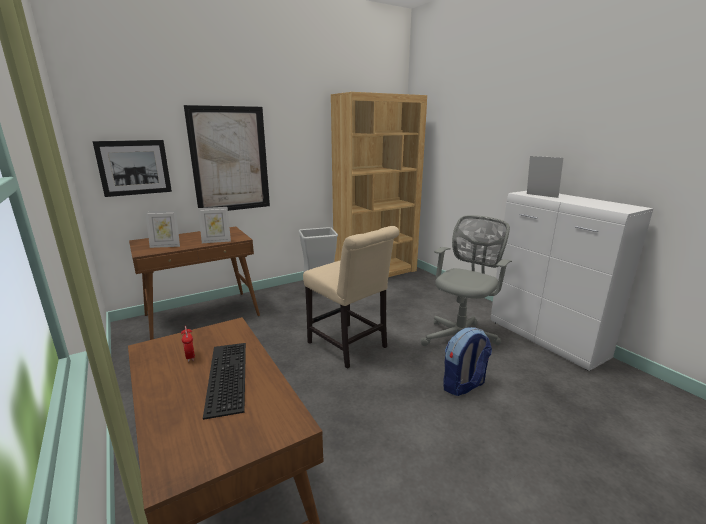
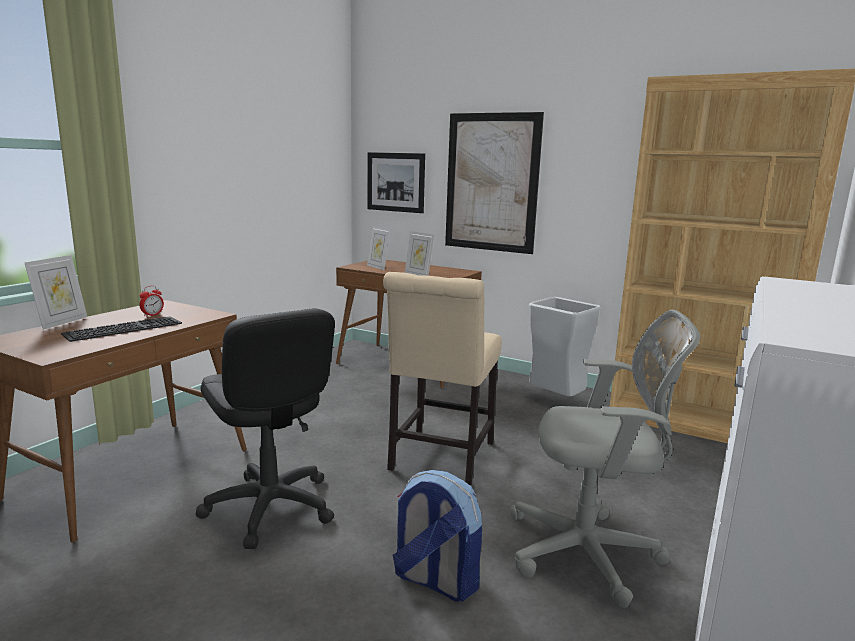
camera: 60 degrees right, 5 degrees down
(355, 431) = (270, 507): none -> black office chair
(540, 196) = (793, 290): picture frame -> picture frame (61, 322)

